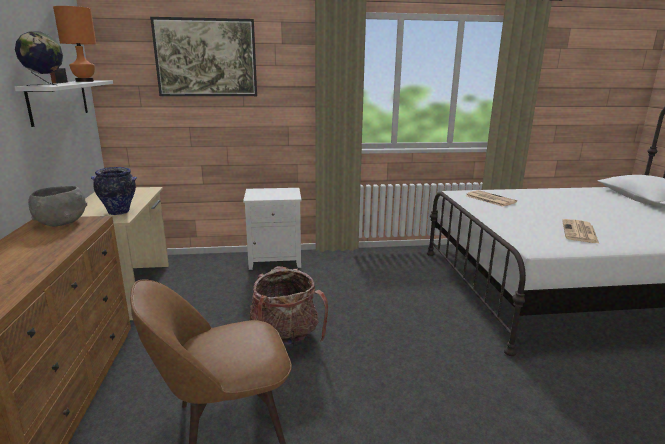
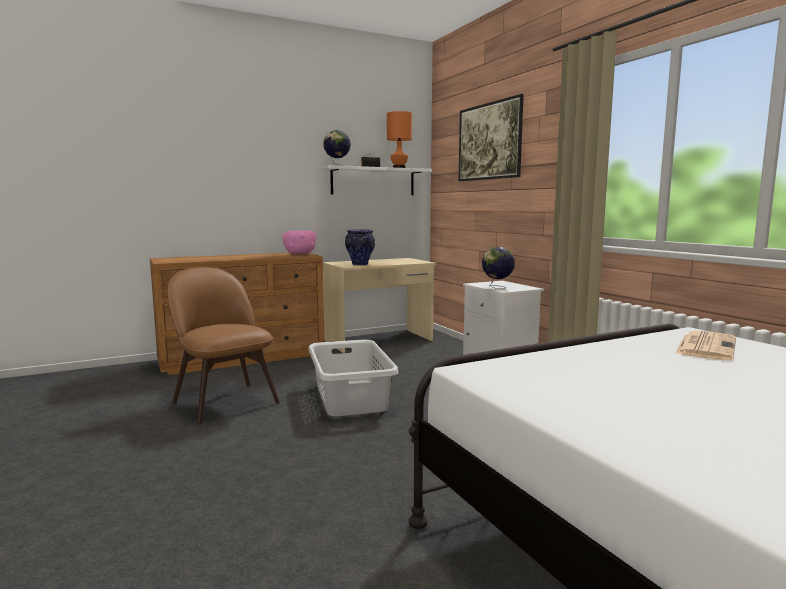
camera: 70 degrees right, 10 degrees down
(61, 223) = (299, 254): grey bowl -> pink bowl
(280, 196) = (497, 287): none -> globe
(285, 340) = (350, 397): backpack -> grey laundry basket
(580, 232) = (622, 398): newspaper -> none

